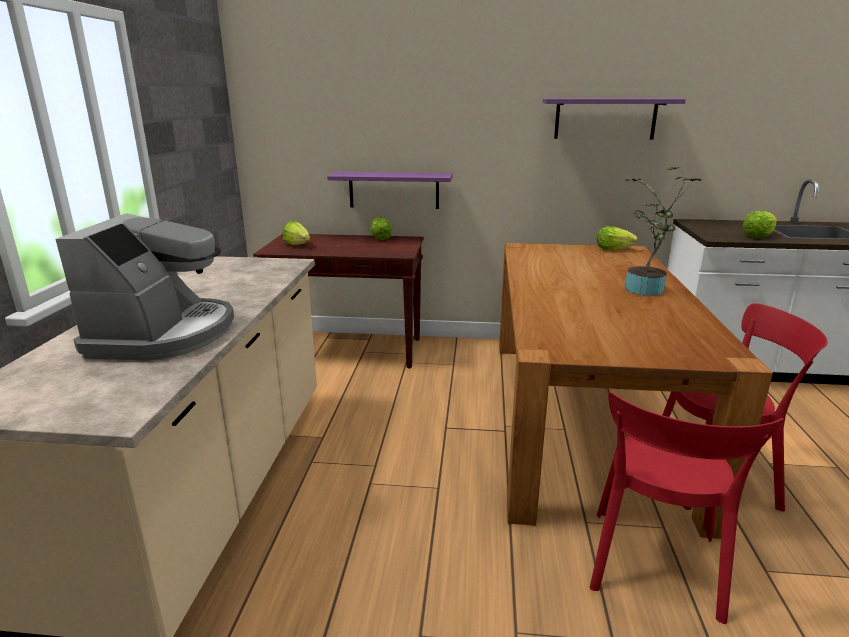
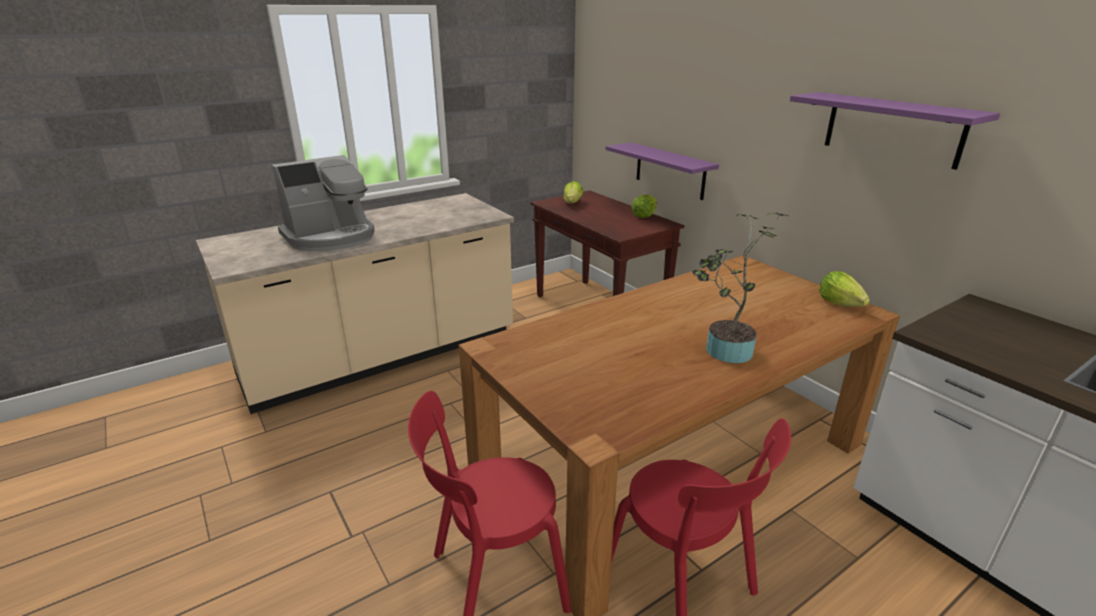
camera: 50 degrees right, 5 degrees up
(758, 236) = (1010, 358): lettuce -> none

